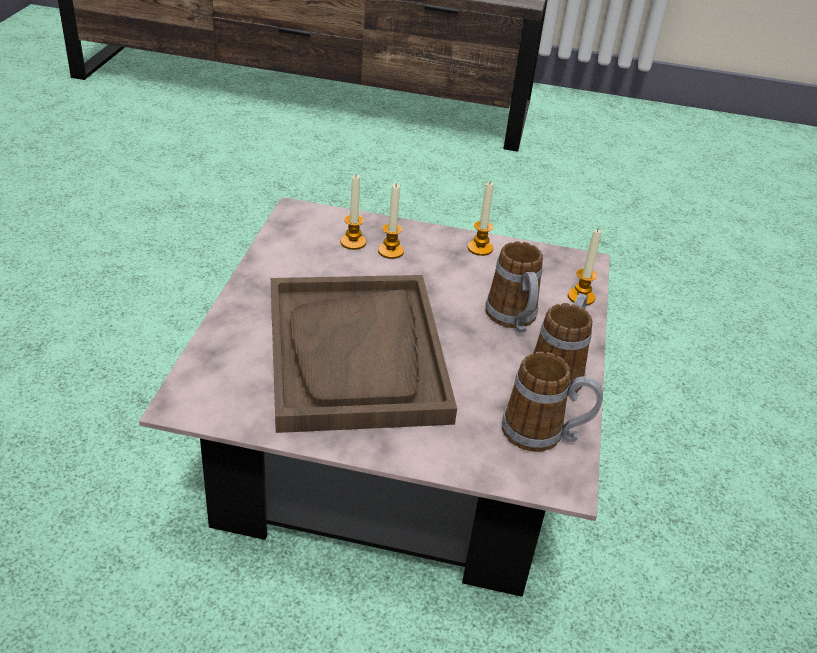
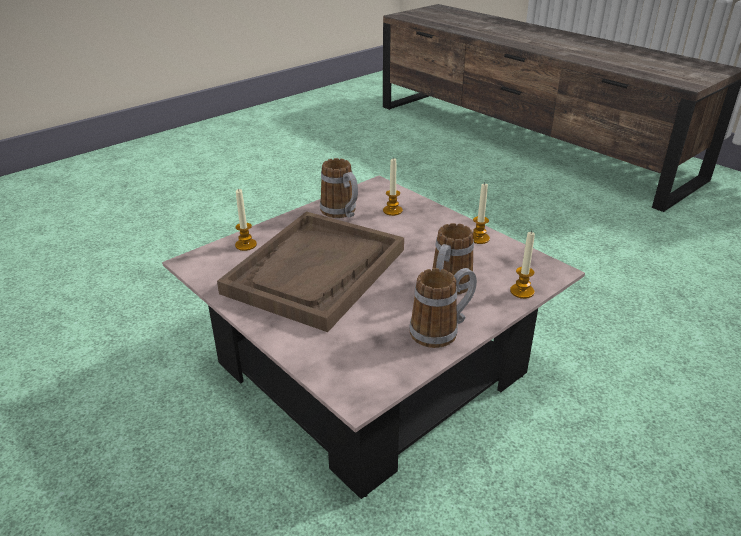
camera: 40 degrees right, 5 degrees down
(390, 251) = (411, 222): candle -> candle (246, 245)
(544, 435) = (380, 363): mug -> mug (342, 213)

